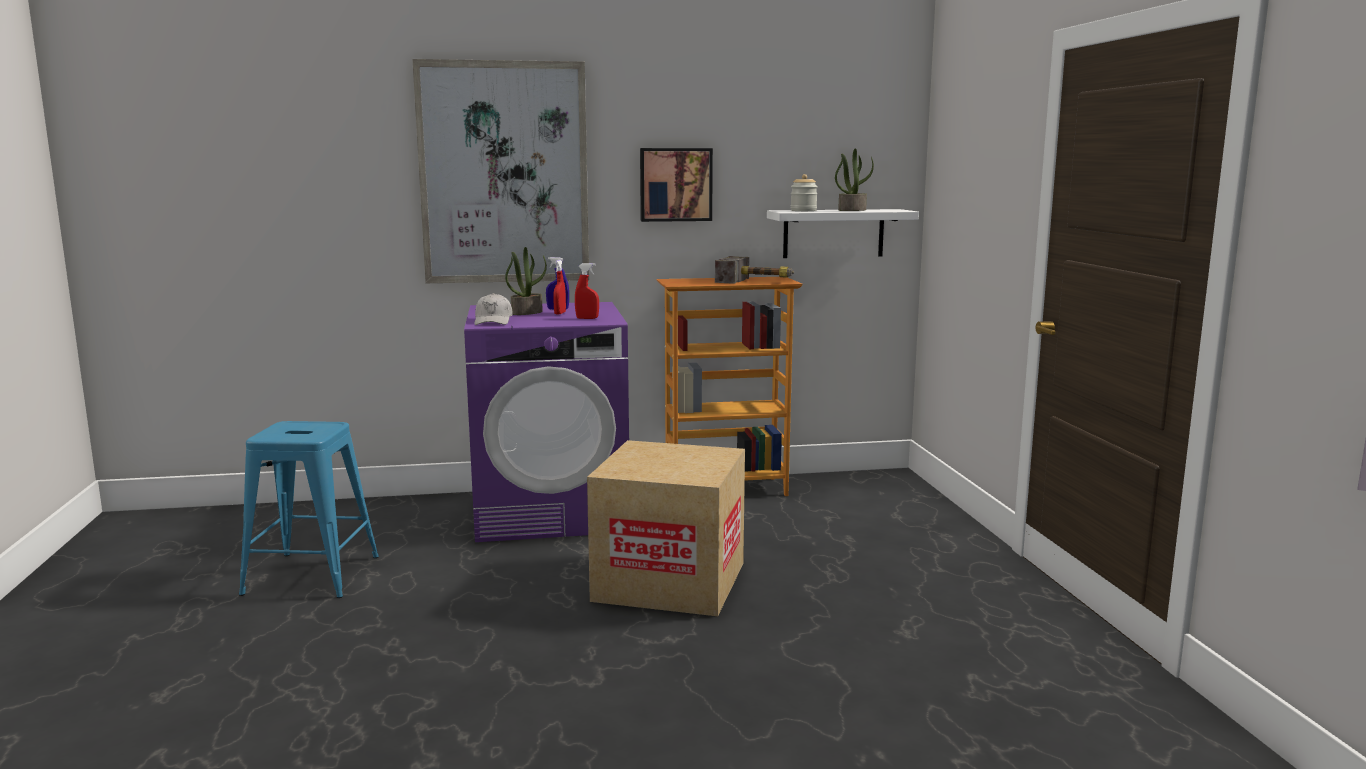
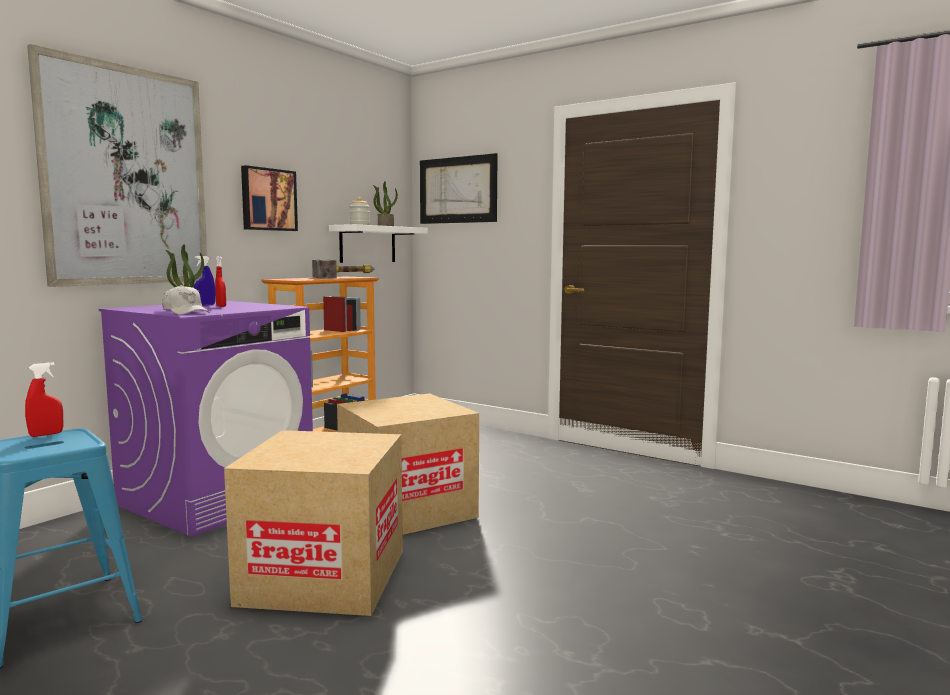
camera: 45 degrees left, 5 degrees down
(491, 616) = (324, 577): none -> cardboard box
(587, 318) = (261, 306): red spray bottle -> red spray bottle (46, 434)
(960, 157) = (457, 190): none -> picture

